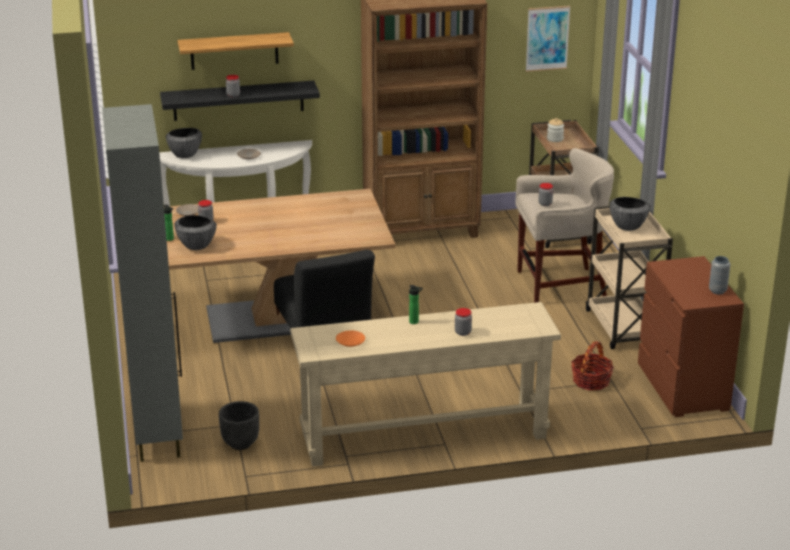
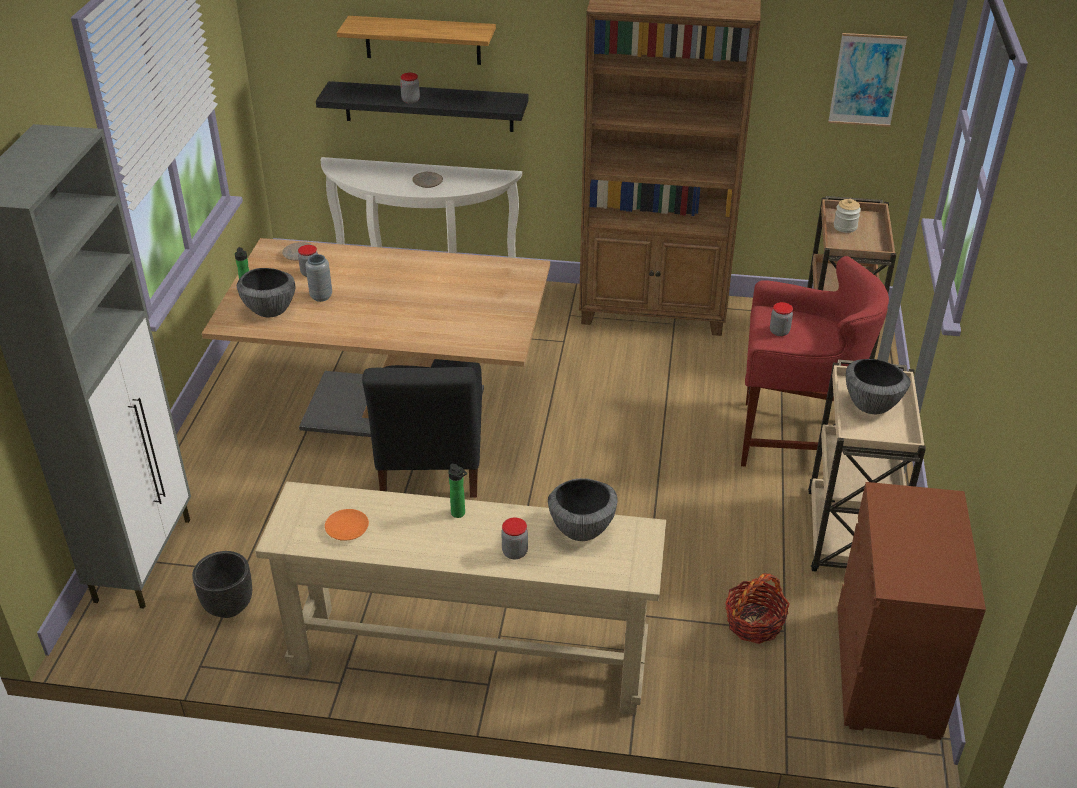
camera: 20 degrees right, 10 degrees up
(185, 155) = (354, 167): bowl -> bowl (581, 530)
(559, 285) = (792, 439): beige stool -> red stool
(717, 291) = (952, 571): grey vase -> grey vase (321, 297)

